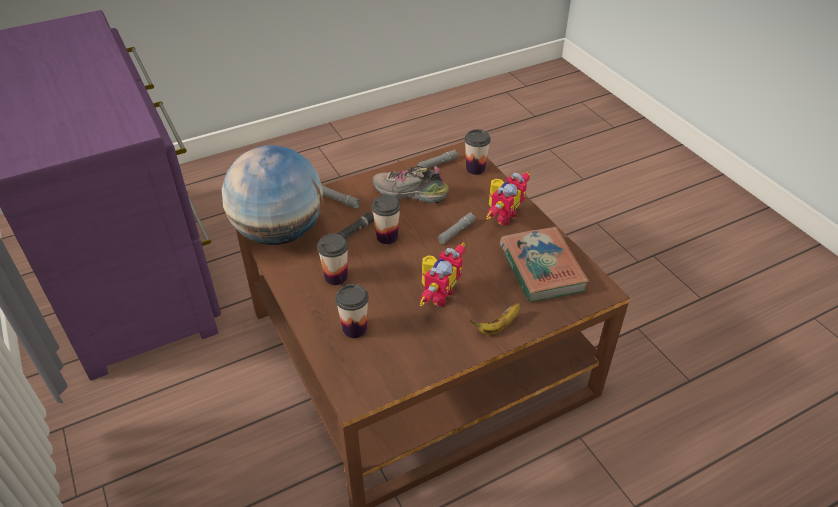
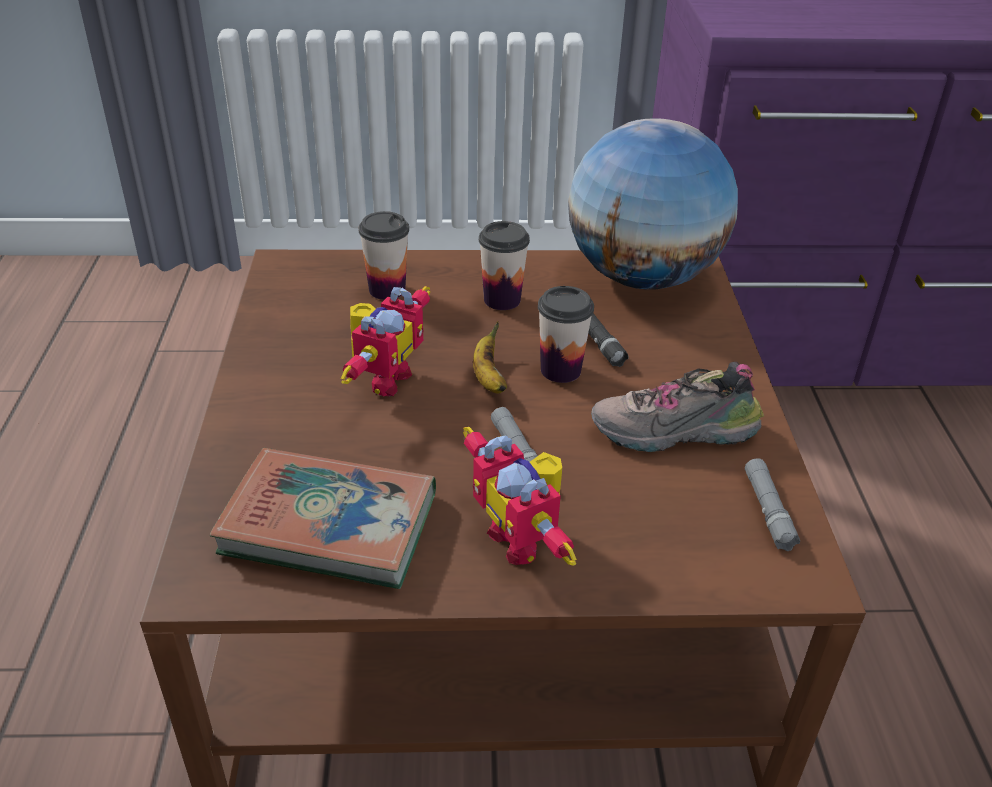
camera: 115 degrees right, 5 degrees down
(339, 200) = (697, 348): grey flashlight -> none
(409, 194) = (673, 433): shoe -> shoe turned 135 degrees counterclockwise
(437, 294) = (382, 378): toy robot -> toy robot turned 120 degrees counterclockwise
(475, 169) = (722, 567): cup -> none
(498, 326) = (258, 413): banana -> banana (488, 377)

